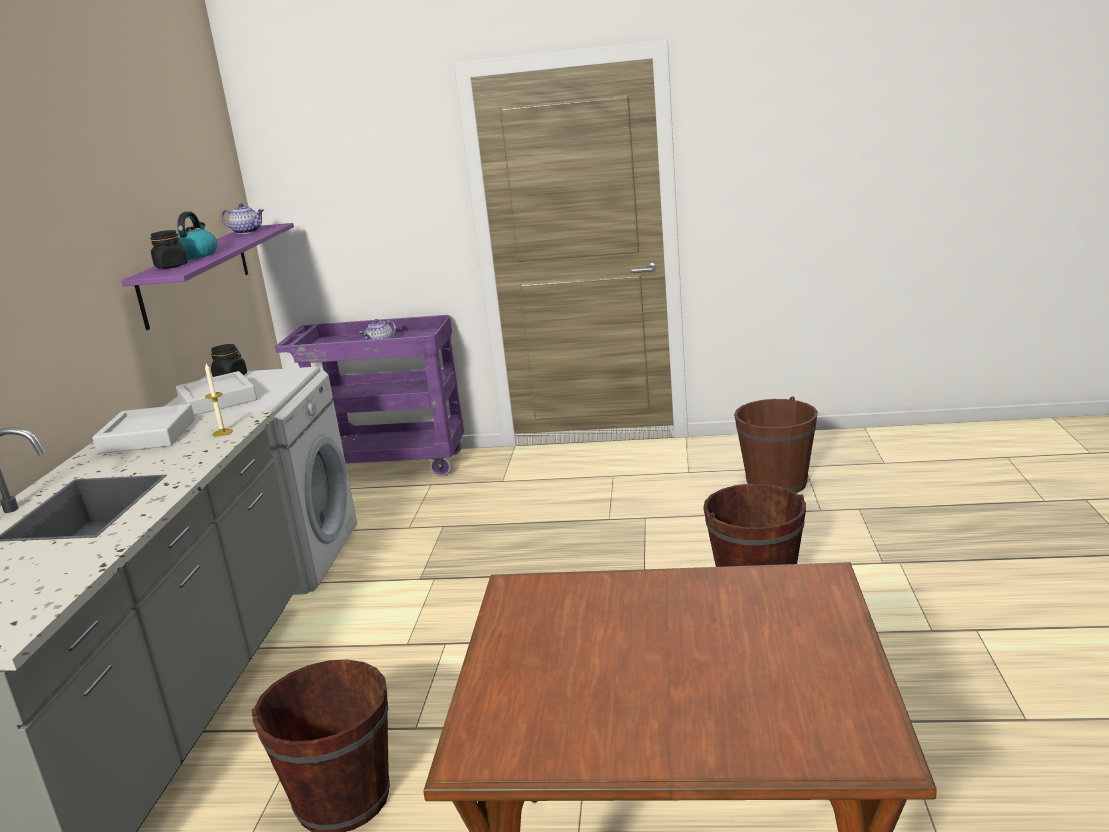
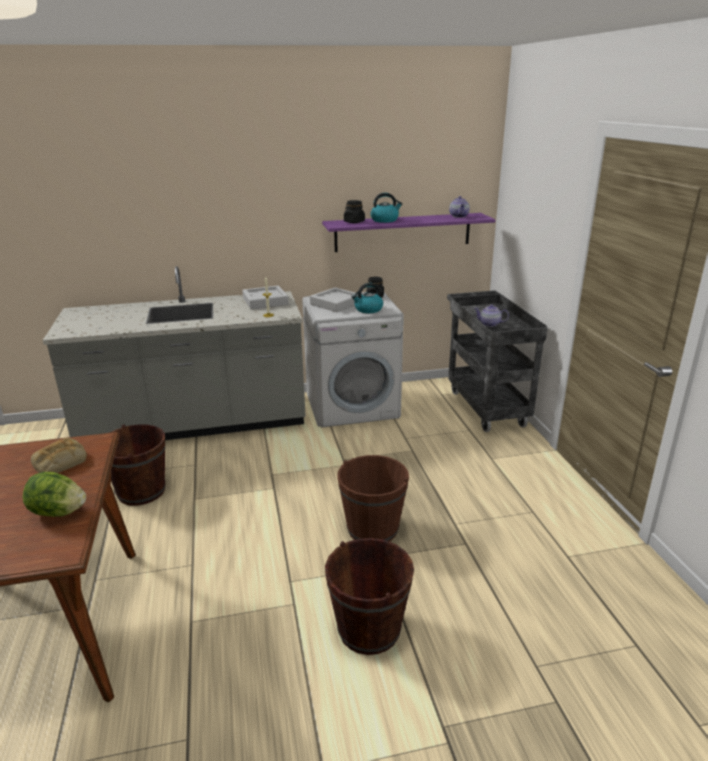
camera: 70 degrees right, 5 degrees up
(277, 382) = (368, 309): none -> kettle
(389, 467) = (484, 407): purple cart -> black cart
(570, 614) = (59, 462): none -> bread
(723, 594) = (58, 512): none -> lettuce
(776, 483) = (580, 624): brown bucket -> brown bucket (372, 529)

